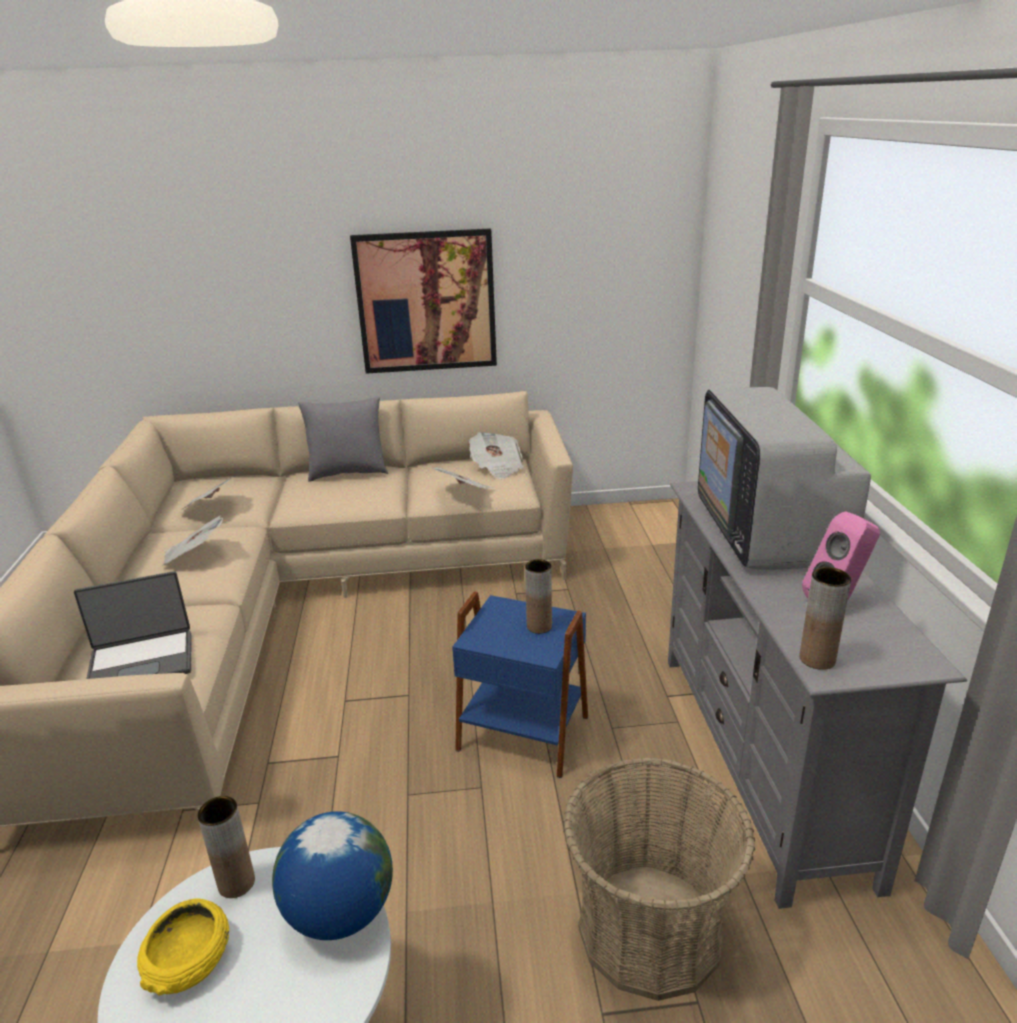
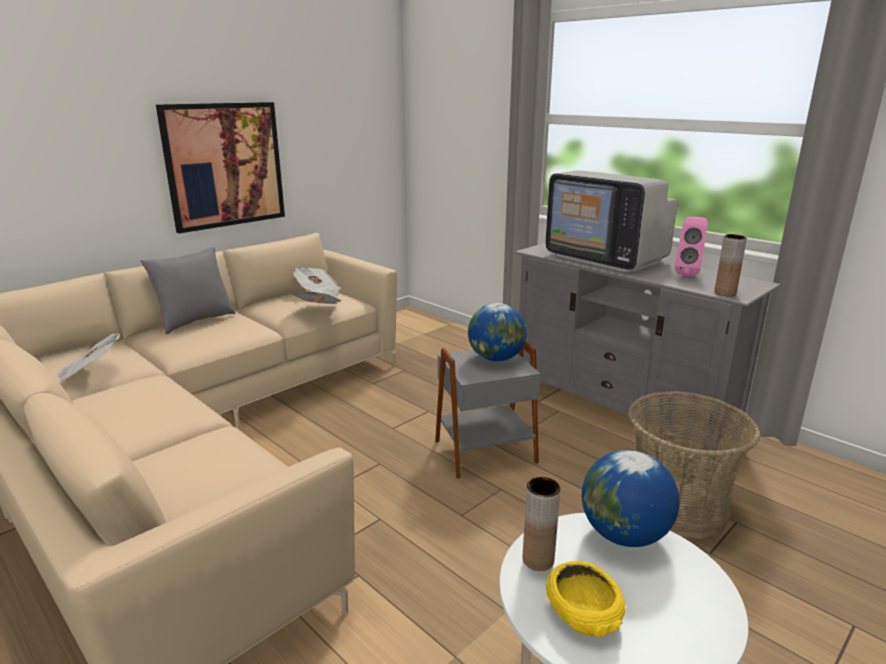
camera: 40 degrees left, 5 degrees down
(142, 661) = (222, 482): laptop -> none
(194, 556) = (139, 405): newspaper -> none
(524, 731) = (484, 450): blue side table -> grey side table
(539, 626) = (496, 359): brown vase -> globe

